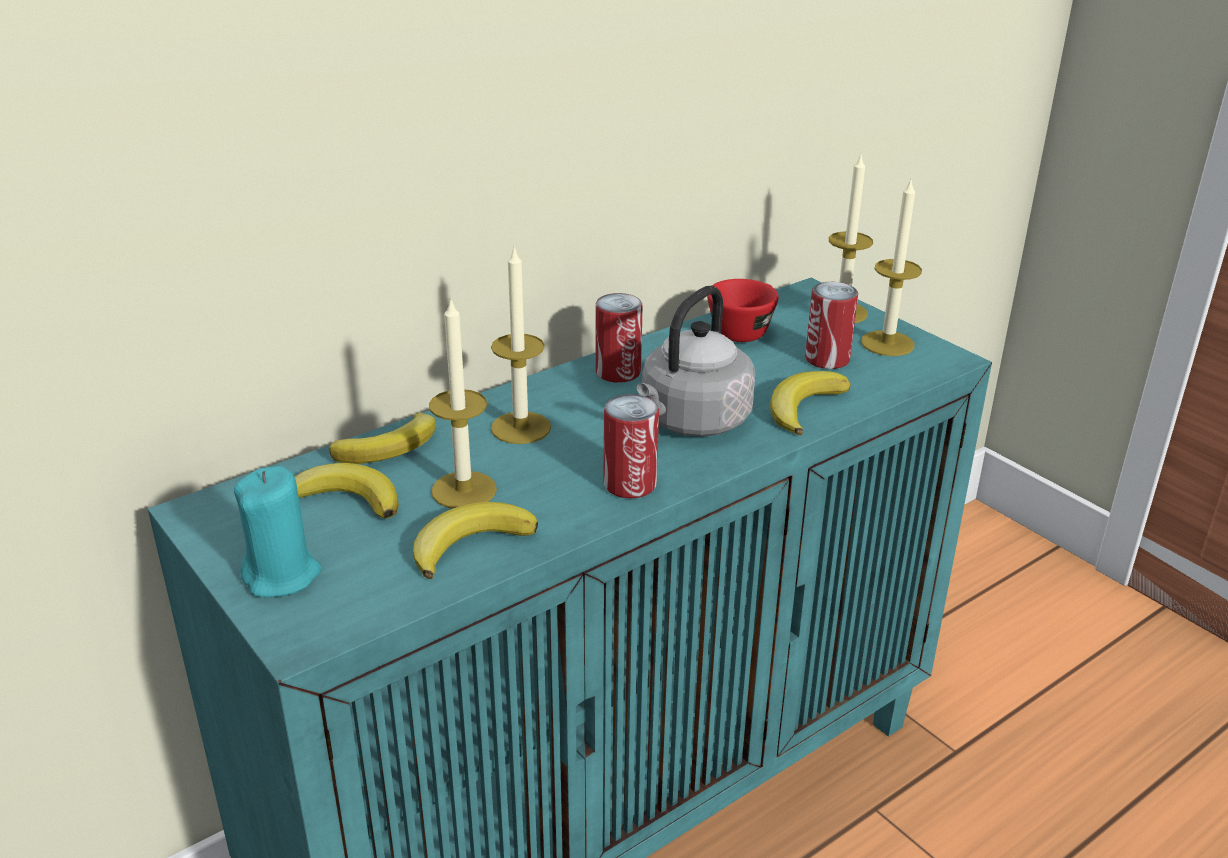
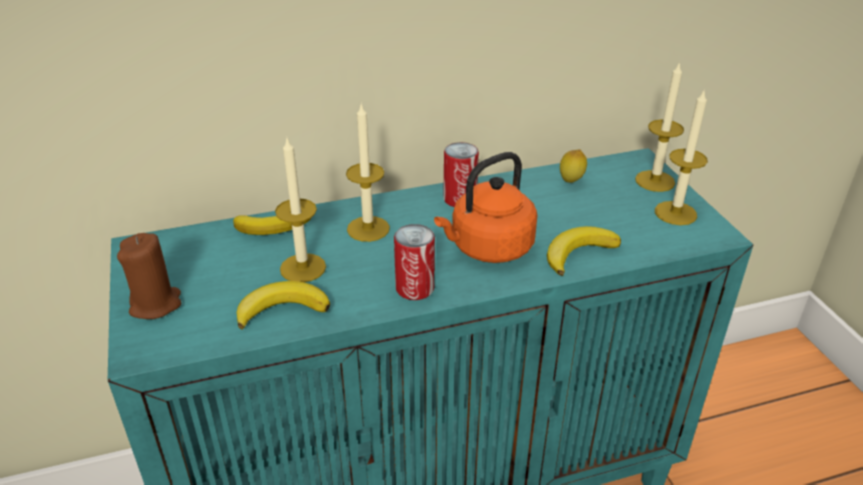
camera: 20 degrees right, 5 degrees up
(282, 576) = (156, 304): turquoise candle -> brown candle
(345, 499) = (226, 258): banana -> none
(692, 422) = (488, 248): grey kettle -> orange kettle
(744, 329) = (571, 182): red cup -> lemon
(827, 359) = (620, 217): can -> none

